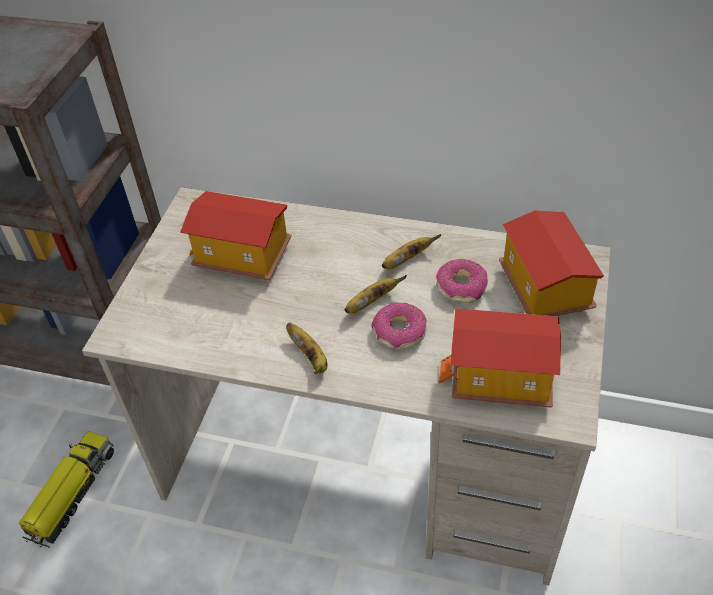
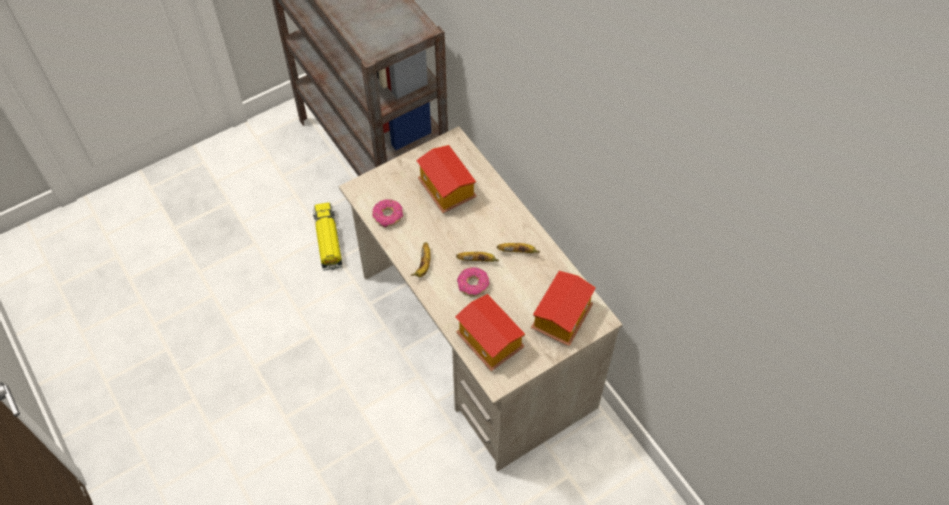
camera: 40 degrees right, 10 degrees up
(71, 494) = (328, 240): toy truck -> toy truck turned 75 degrees counterclockwise
(461, 286) = (526, 285): donut -> donut (388, 216)

